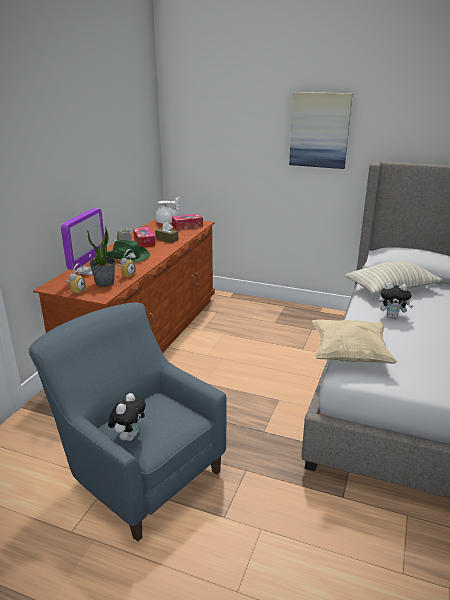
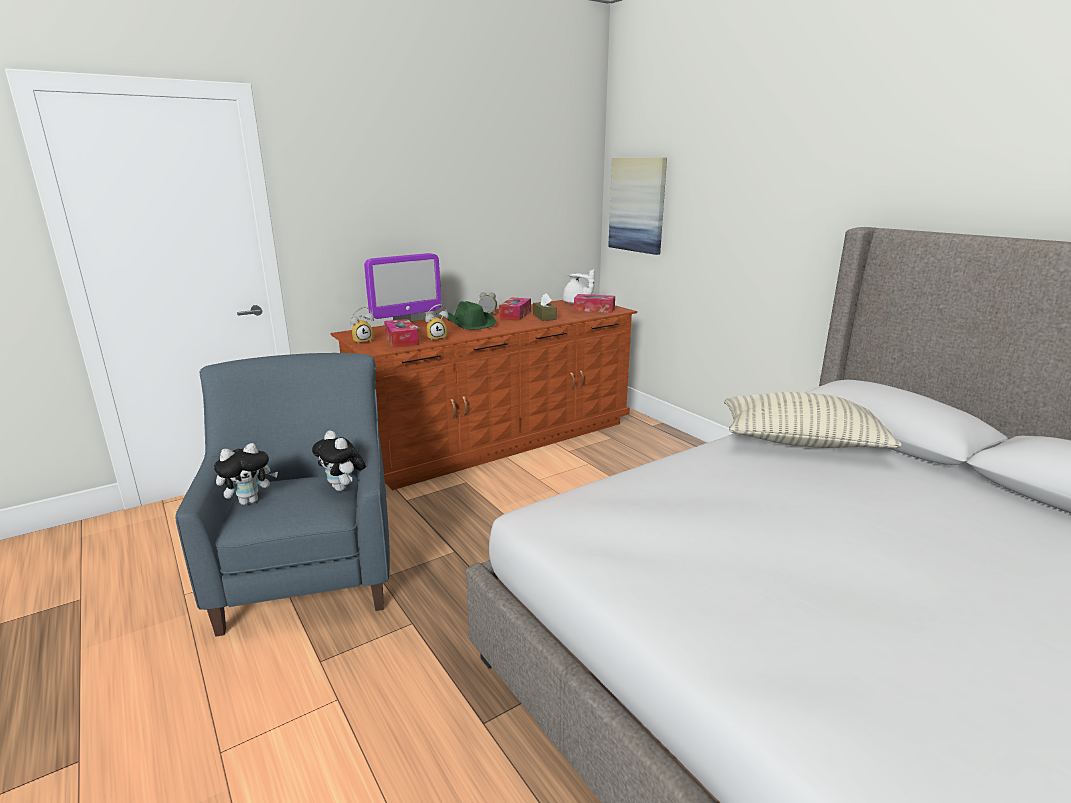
camera: 35 degrees right, 5 degrees down
(105, 283) = (401, 340): potted plant -> tissue box
(319, 130) = (791, 177): picture -> picture (637, 205)
(349, 355) = (578, 498): beige pillow -> none
(392, 316) = (737, 475): plush toy -> plush toy (343, 488)

